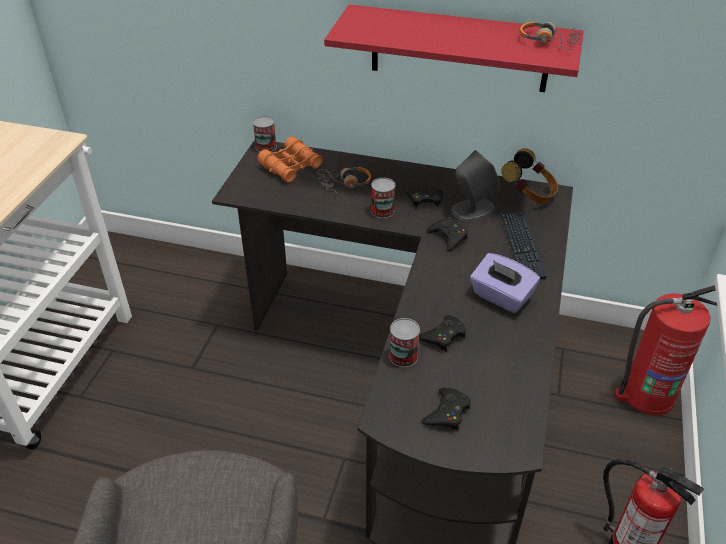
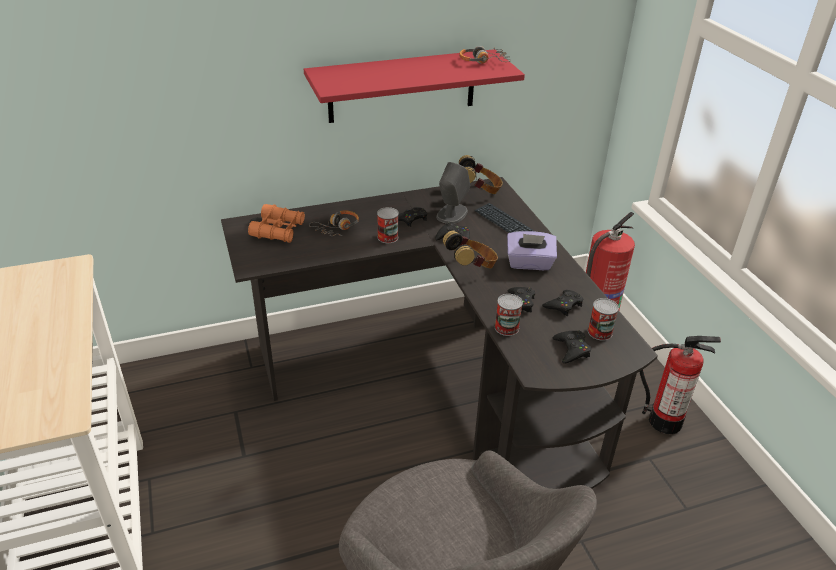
camera: 35 degrees left, 5 degrees down
(266, 146) = (239, 222): can -> can (600, 332)
(434, 275) = (471, 267): none -> headphones
(490, 360) = (563, 305): none -> black game controller

